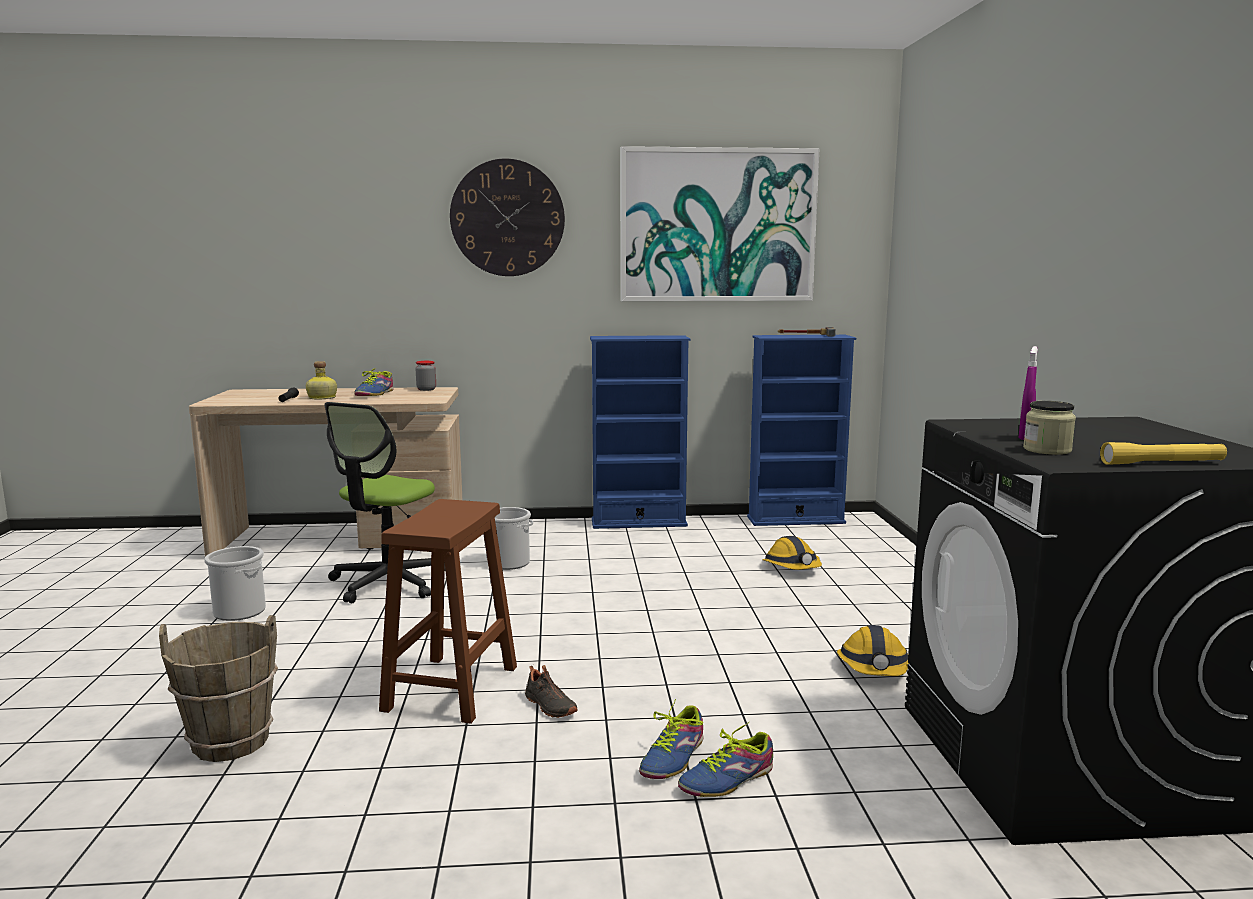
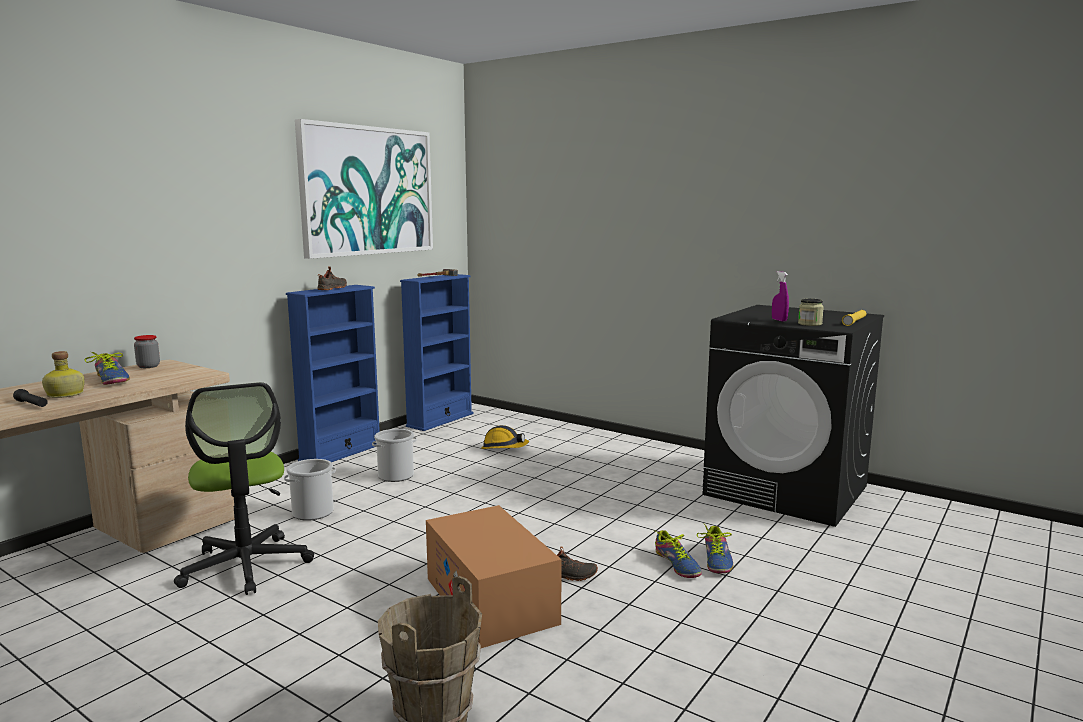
camera: 50 degrees left, 0 degrees up
(240, 611) = (152, 651): bucket -> bucket (396, 475)
(450, 689) = (490, 600): brown stool -> cardboard box
(507, 218) = (202, 181): wall clock -> none
(641, 336) = (333, 288): none -> black shoe
(874, 668) = (654, 483): hard hat -> none

